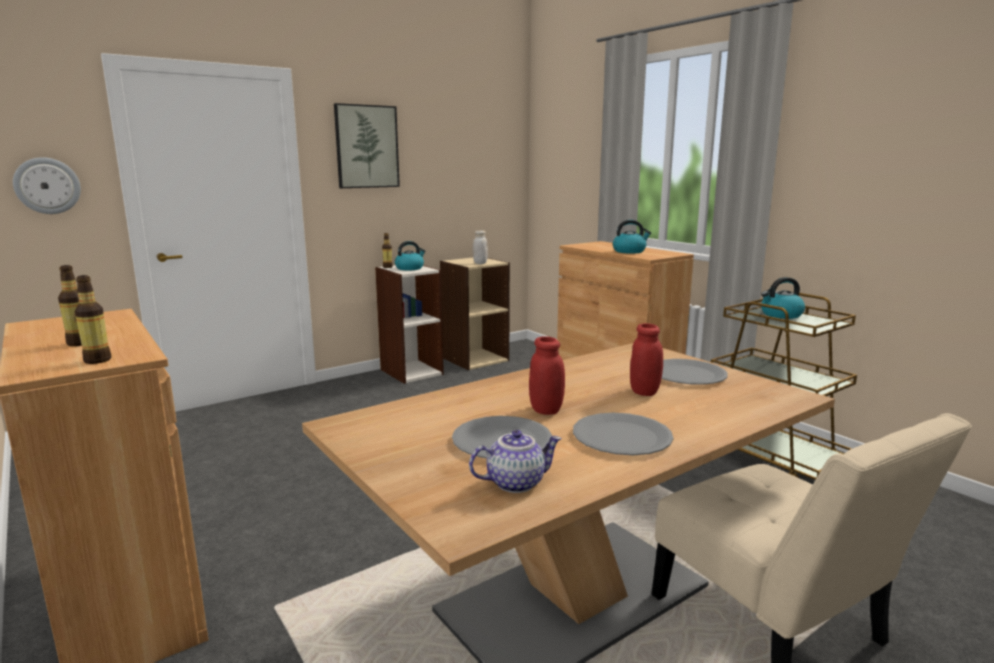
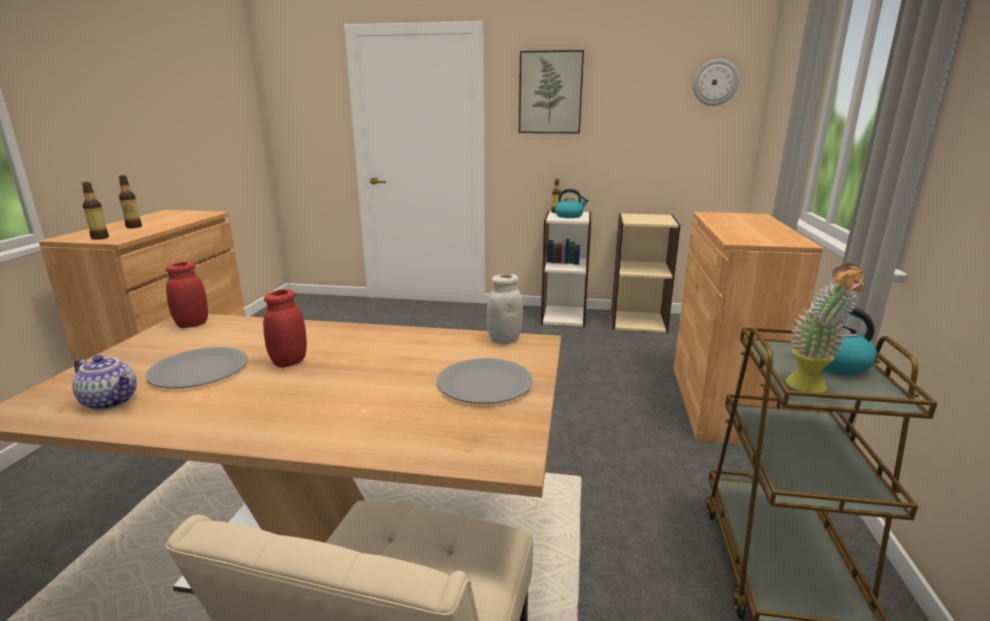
camera: 45 degrees right, 5 degrees up
(47, 186) = (310, 123): wall clock -> wall clock (715, 82)
(480, 263) = (646, 221): white jar -> white jar (504, 340)
(621, 436) = (254, 407): grey plate -> none
(629, 251) = (743, 230): kettle -> none
(644, 392) = (395, 381): red jar -> red jar (192, 324)
(804, 326) = (811, 389): none -> potted plant

